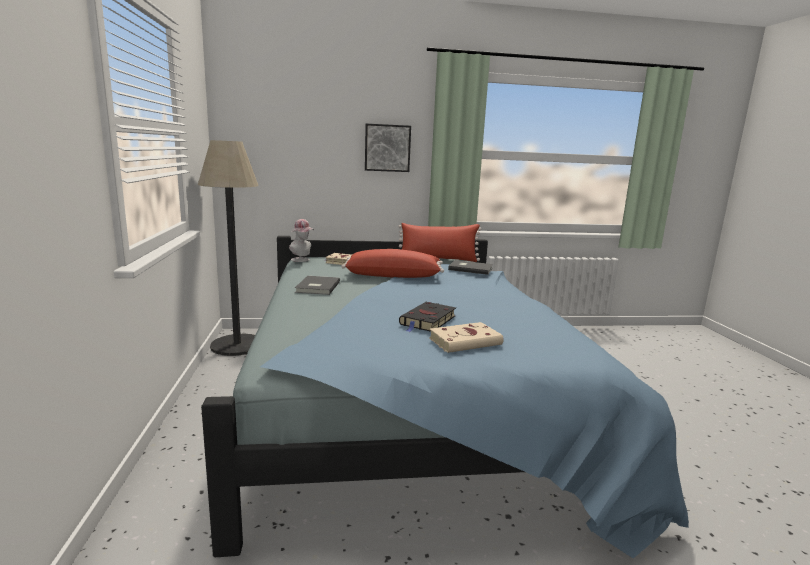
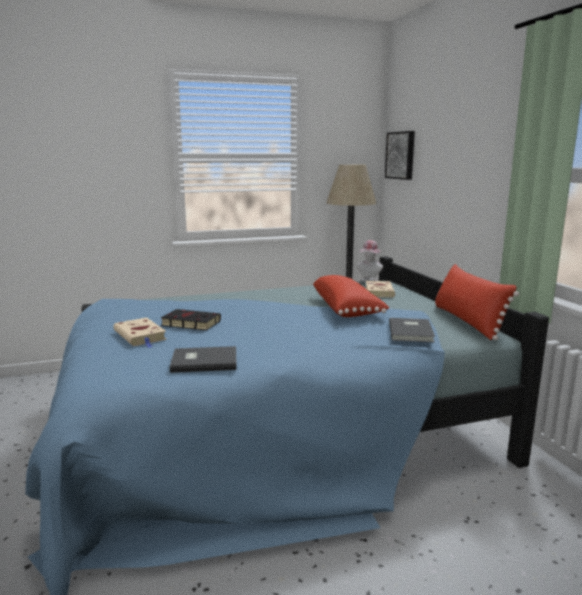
camera: 80 degrees right, 0 degrees up
(316, 287) = (279, 293): grey book -> grey book (203, 361)
(387, 148) = (487, 168): picture -> picture (401, 155)

